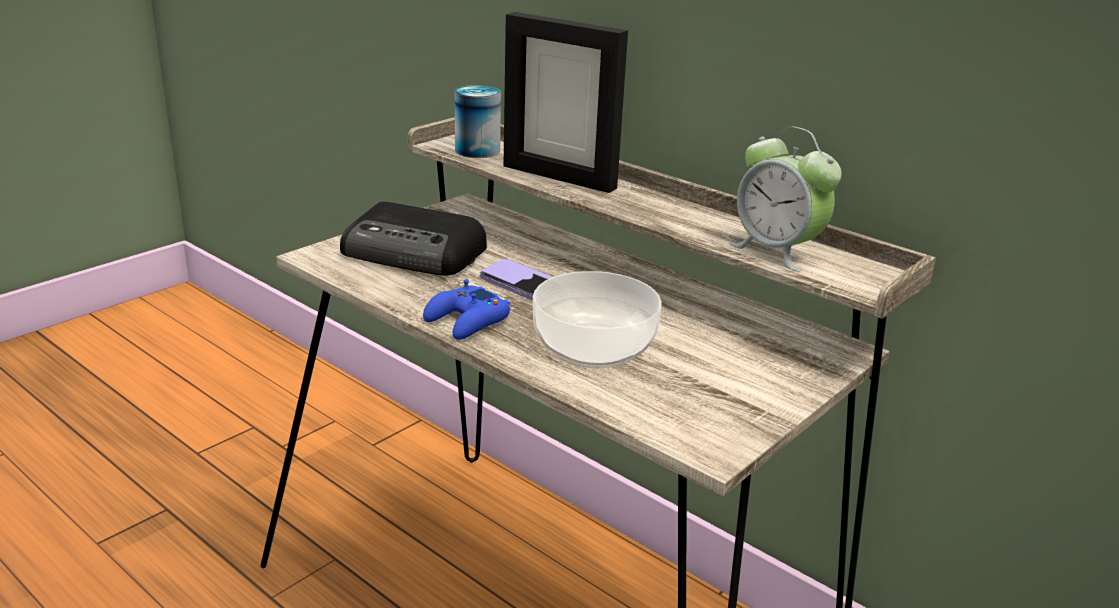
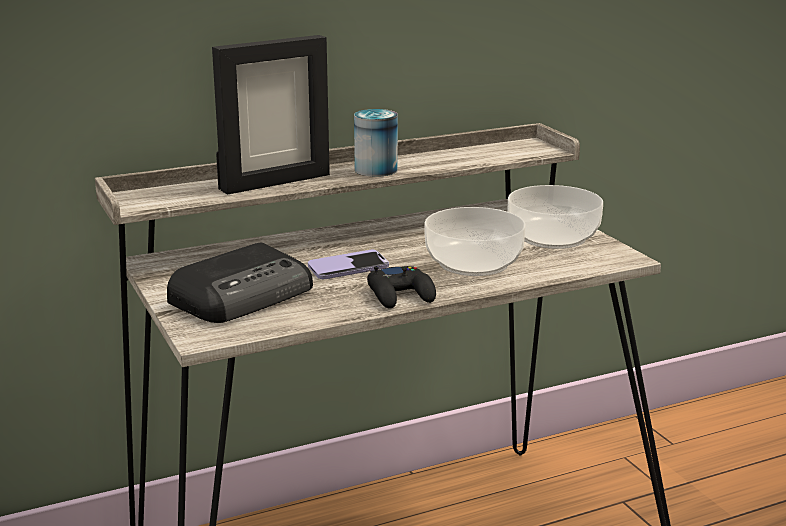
camera: 65 degrees left, 5 degrees down
(467, 321) = (401, 295): blue game controller -> black game controller
(477, 150) = (172, 197): can -> can (376, 170)
(734, 386) = (553, 237): none -> bowl
(777, 251) = (480, 156): alarm clock -> none

